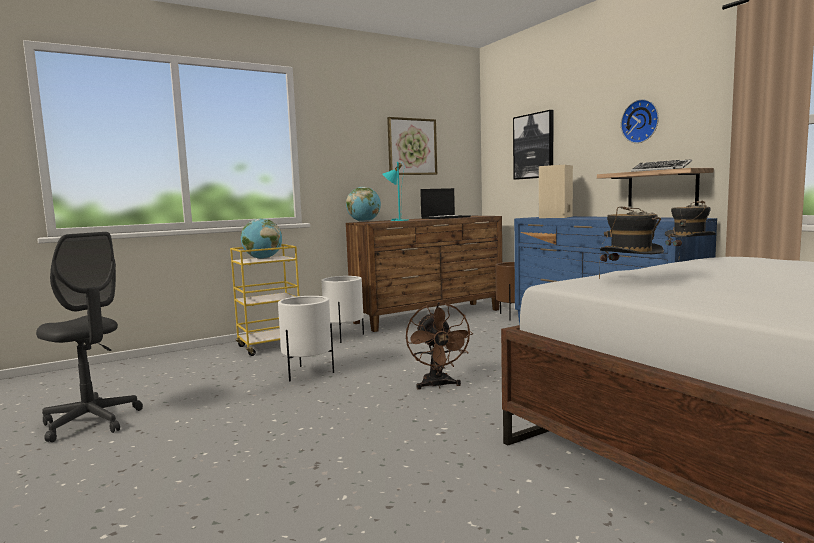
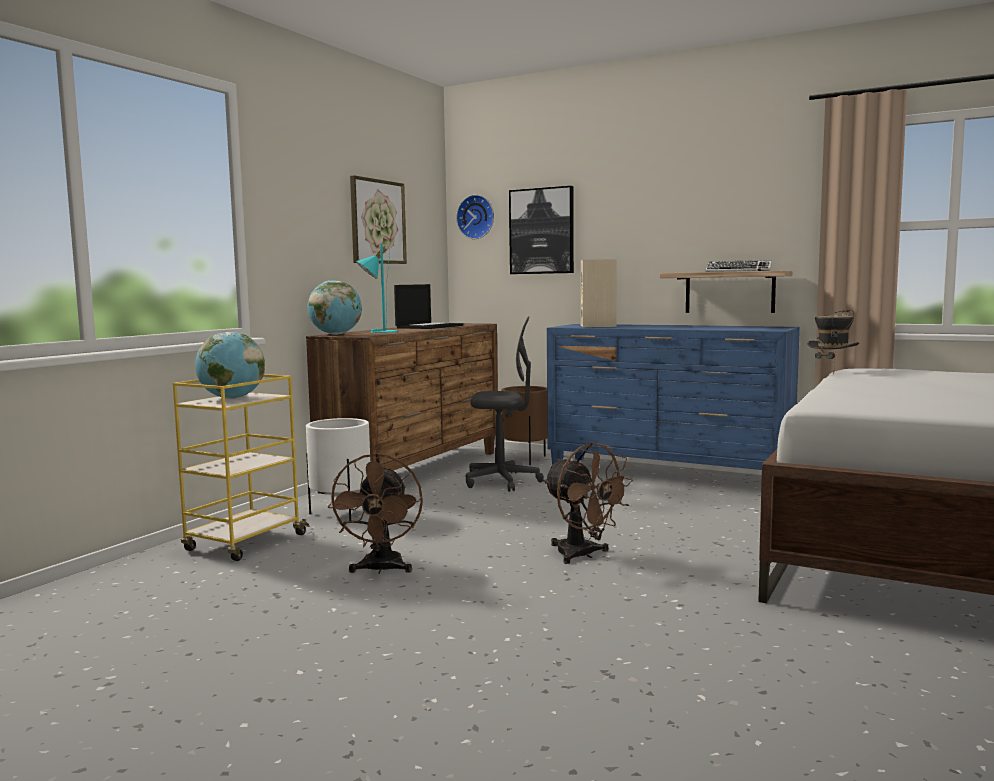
camera: 30 degrees left, 0 degrees up
(91, 422) = (141, 709): grey office chair -> grey office chair (502, 482)
(308, 373) = (381, 570): white planter -> brown fan
(630, 281) = (882, 398): hat -> none
(641, 121) = (701, 212): wall clock -> wall clock (476, 217)

